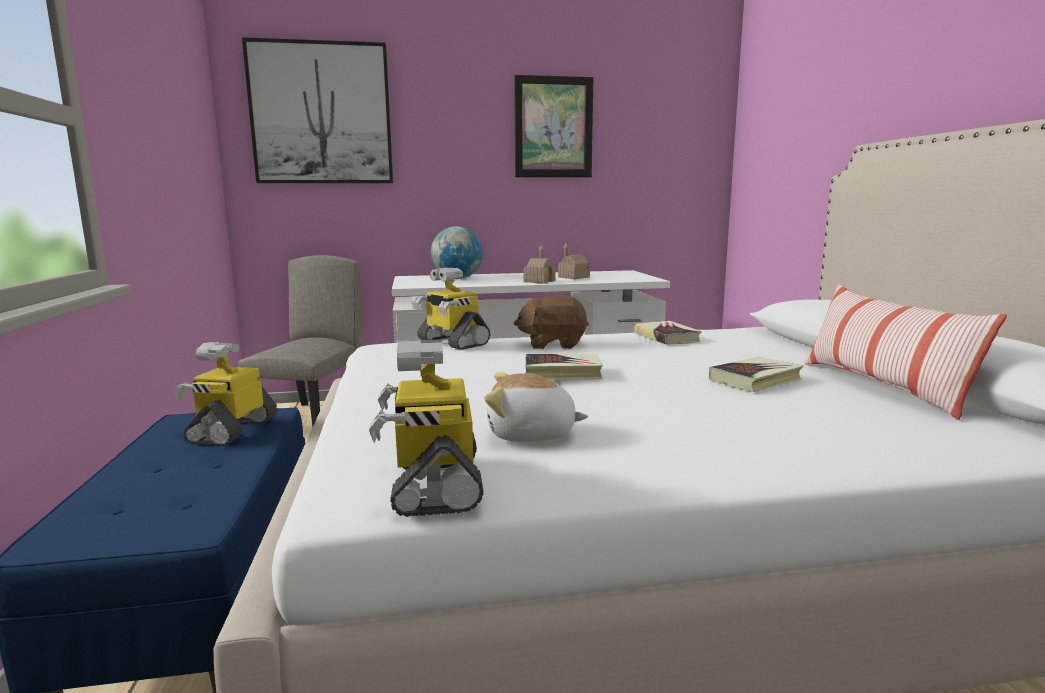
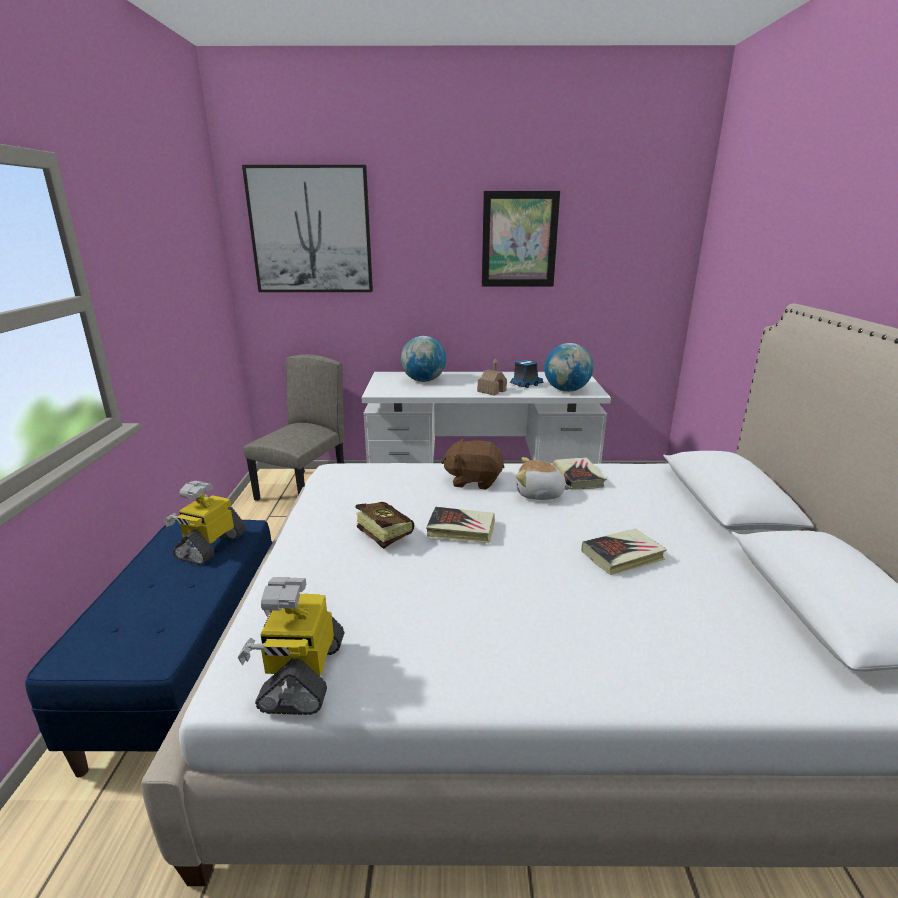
camera: 10 degrees right, 10 degrees up
(451, 342) = (389, 472): toy robot -> none
(468, 382) = (381, 533): none -> book
(531, 435) = (399, 617): plush toy -> plush toy (539, 494)
(573, 277) = (526, 384): toy house -> toy truck
(620, 279) = (566, 390): none -> globe
(882, 387) = (733, 579): pillow -> none

